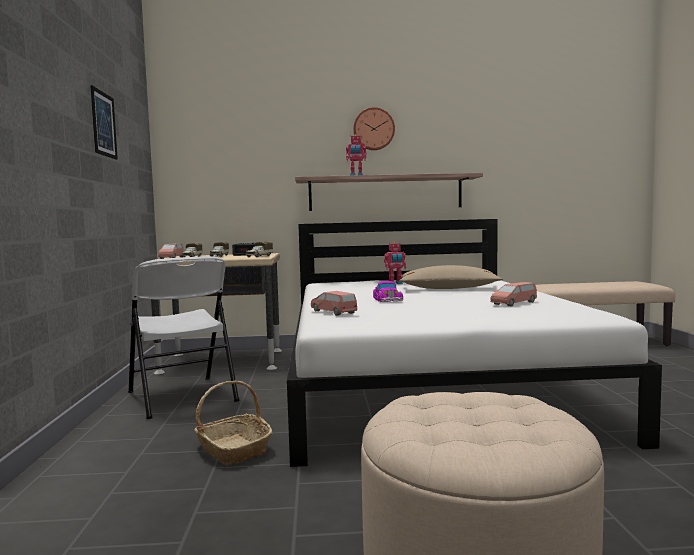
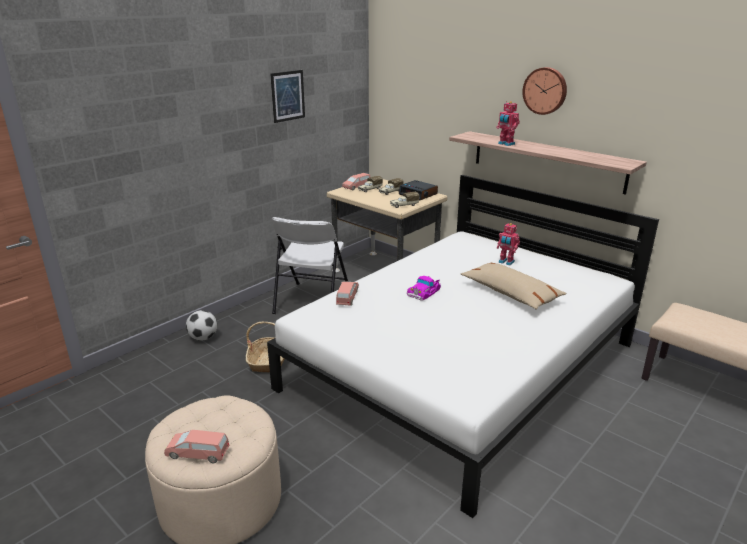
camera: 45 degrees right, 20 degrees up
(78, 471) = (203, 338): none -> football
(514, 303) = (480, 345): pink toy car -> pink toy car (198, 453)

